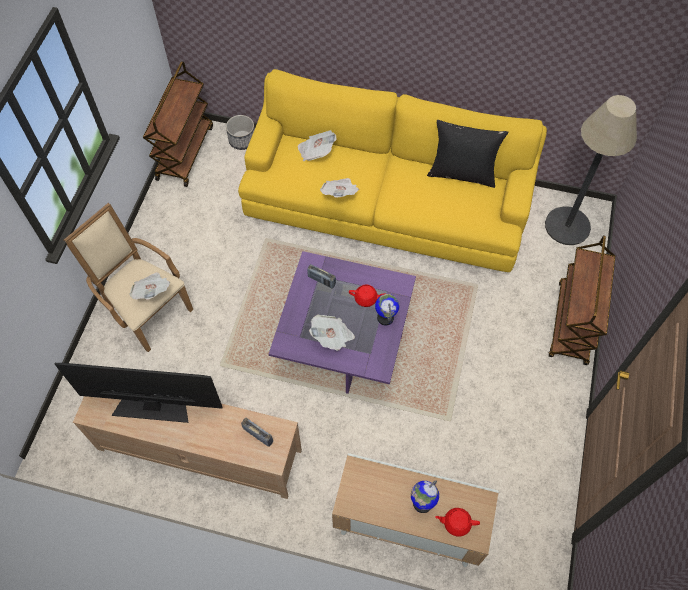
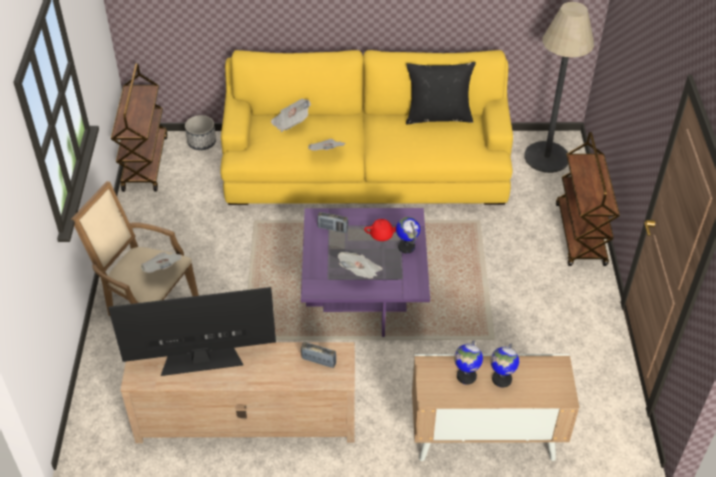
camera: 15 degrees left, 15 degrees down
(389, 491) = (466, 376): none -> globe
(456, 523) = (539, 388): red teapot -> none

